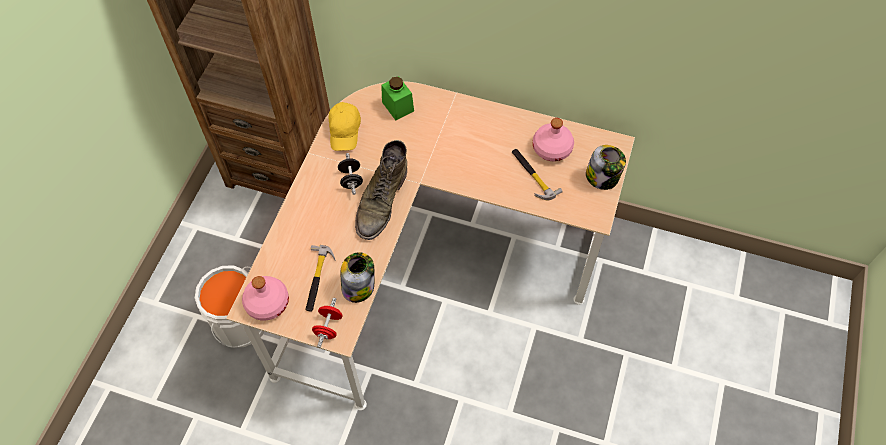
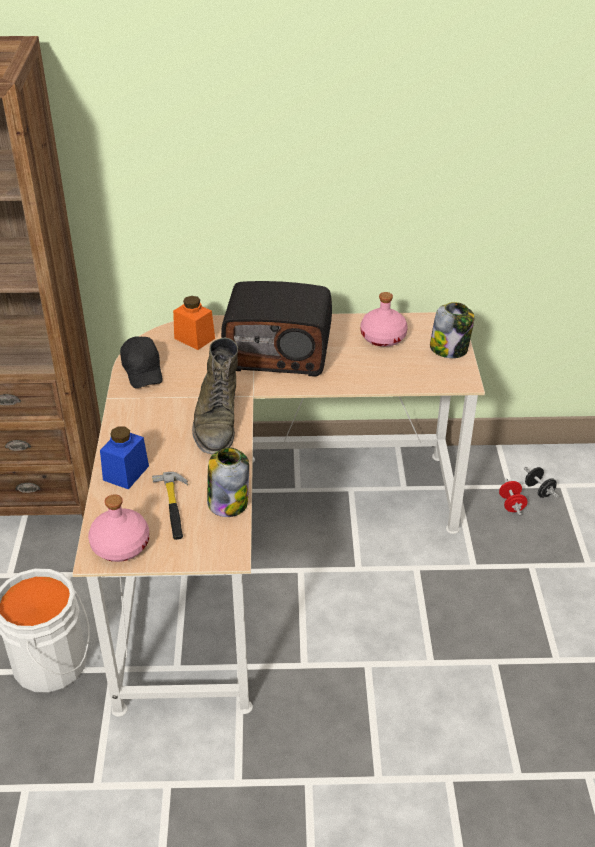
camera: 20 degrees left, 20 degrees down
(295, 234) = (126, 473): none -> blue jar
(328, 327) = (210, 549): red dumbbell -> red dumbbell (511, 504)
(345, 131) = (143, 370): yellow cap -> black cap
(351, 179) = (171, 410): black dumbbell -> black dumbbell (539, 490)
(398, 106) = (194, 338): green jar -> orange jar
(459, 141) = (279, 352): none -> radio
(532, 175) = (374, 363): hammer -> none

